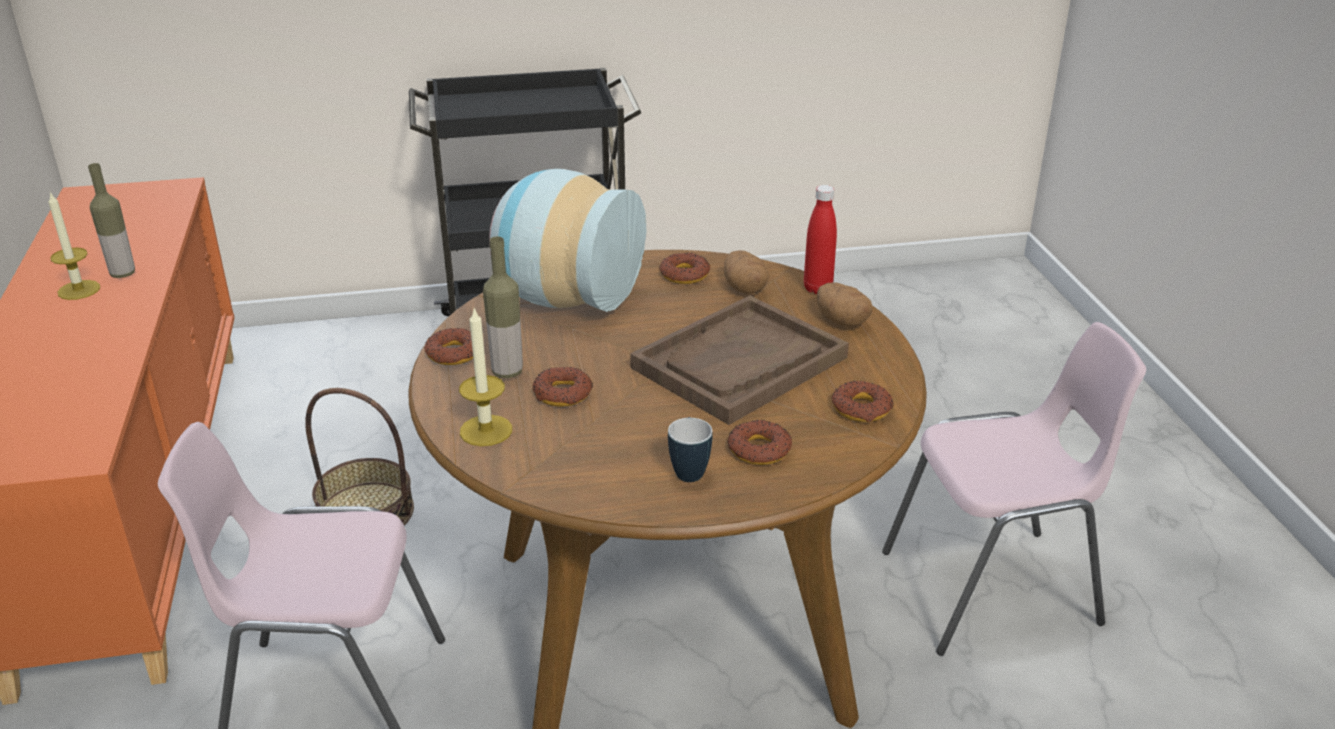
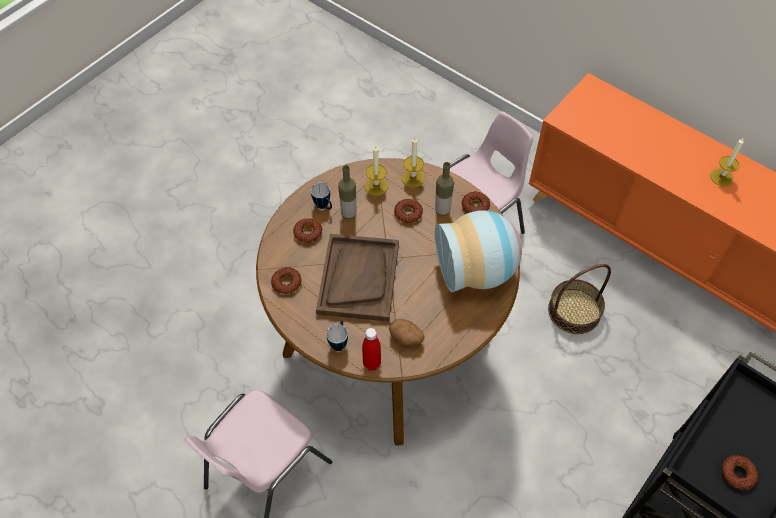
camera: 140 degrees right, 25 degrees up
(123, 274) = (726, 198): bottle -> bottle (348, 213)
(561, 451) = (376, 186): none -> candle
(684, 274) = (445, 329): donut -> donut (738, 473)
(841, 321) = (339, 342): potato -> mug

